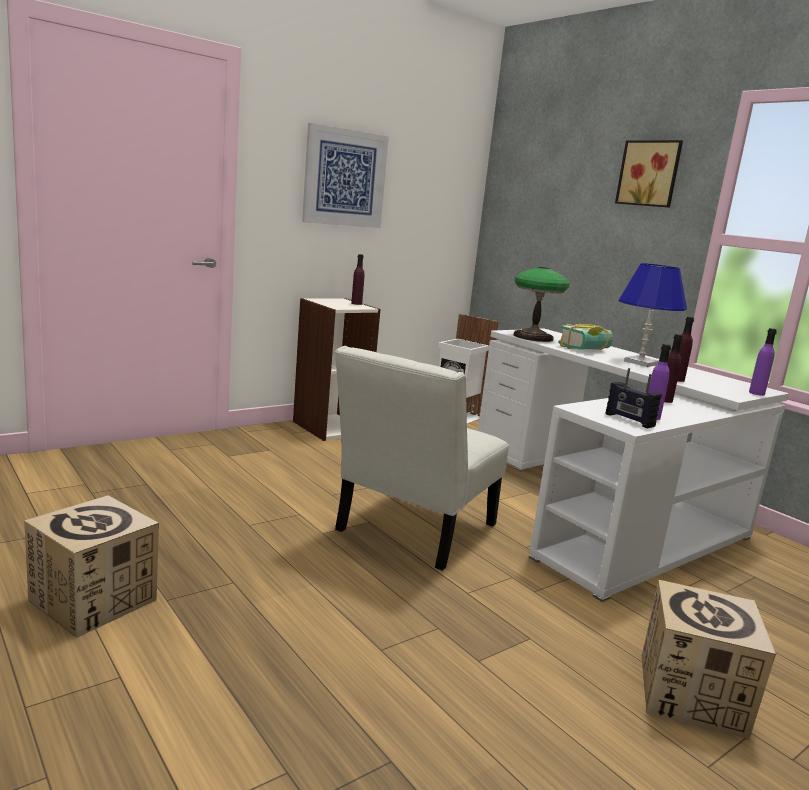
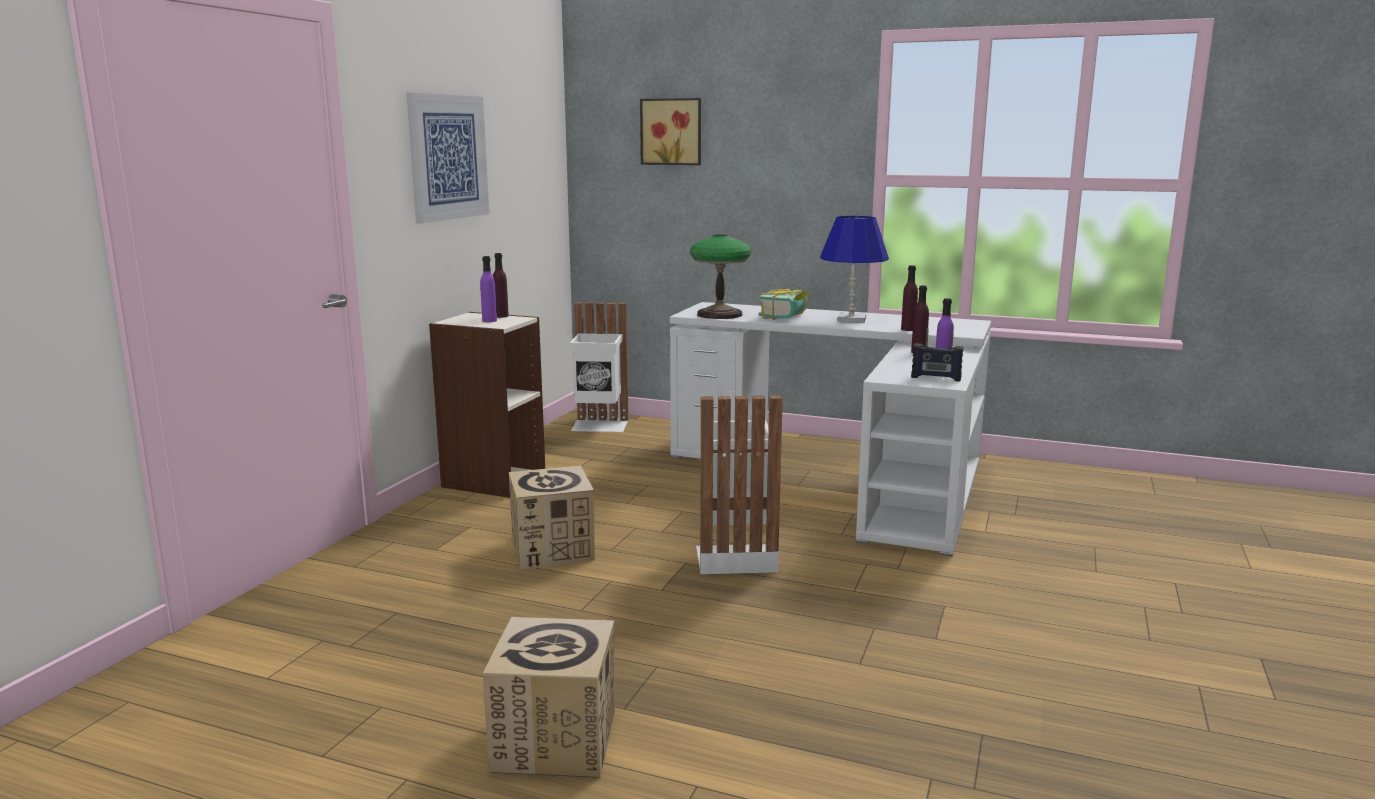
camera: 30 degrees left, 0 degrees up
(412, 531) = (734, 556): white chair -> white trash can
(650, 173) = (792, 117): picture -> picture (672, 131)
(692, 695) = (1086, 598): cardboard box -> cardboard box (553, 549)
(756, 393) = (976, 327): purple bottle -> purple bottle (489, 321)

